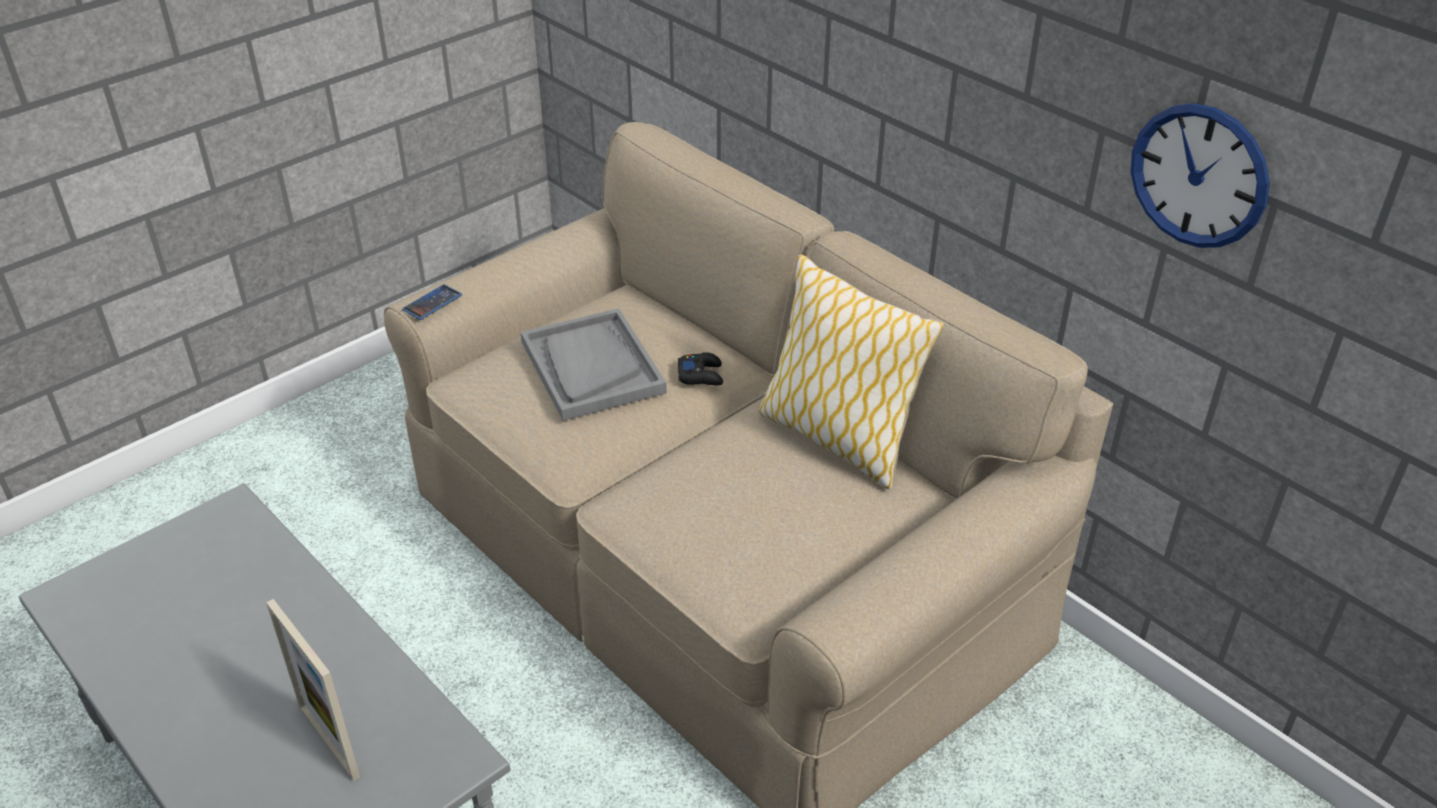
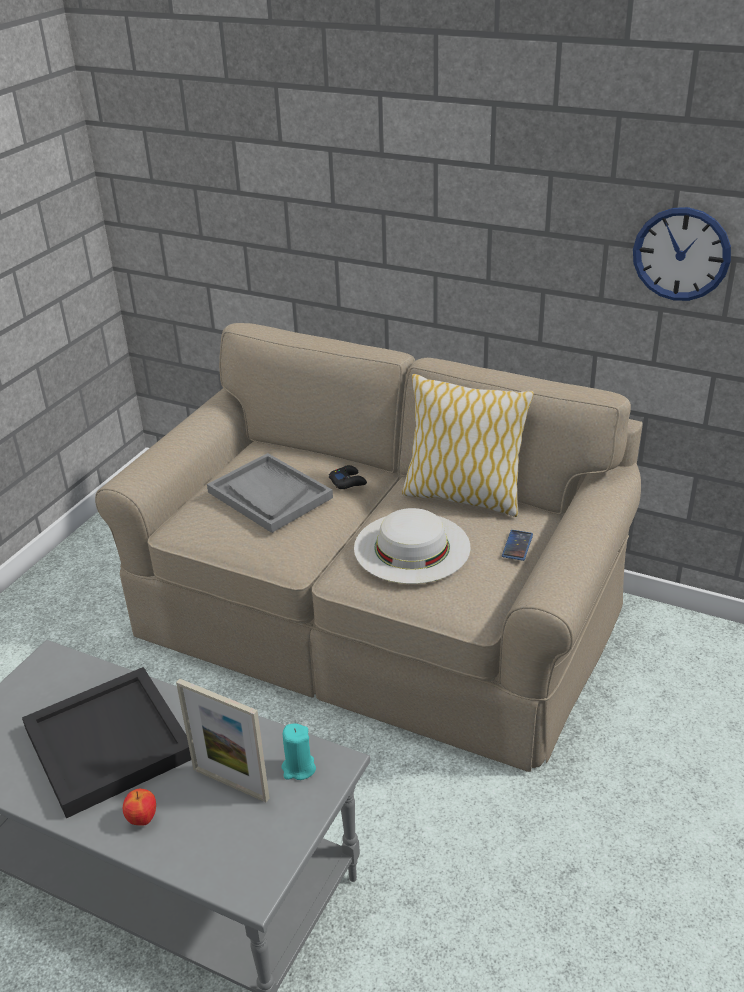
camera: 20 degrees left, 5 degrees down
(209, 751) = (142, 819): none -> apple
(232, 641) = (110, 744): none -> black tray
(416, 750) = (298, 768): none -> turquoise candle
(432, 303) = (135, 478): phone -> phone (517, 545)
(722, 493) = (412, 547): none -> white hat

